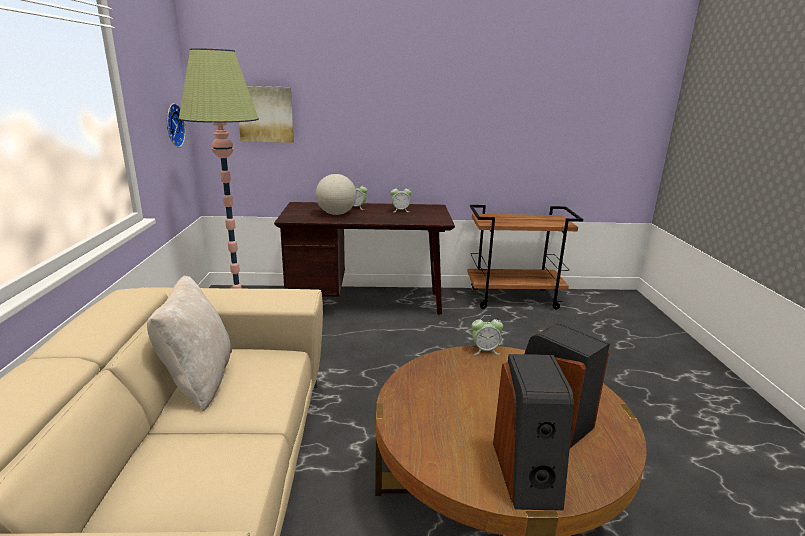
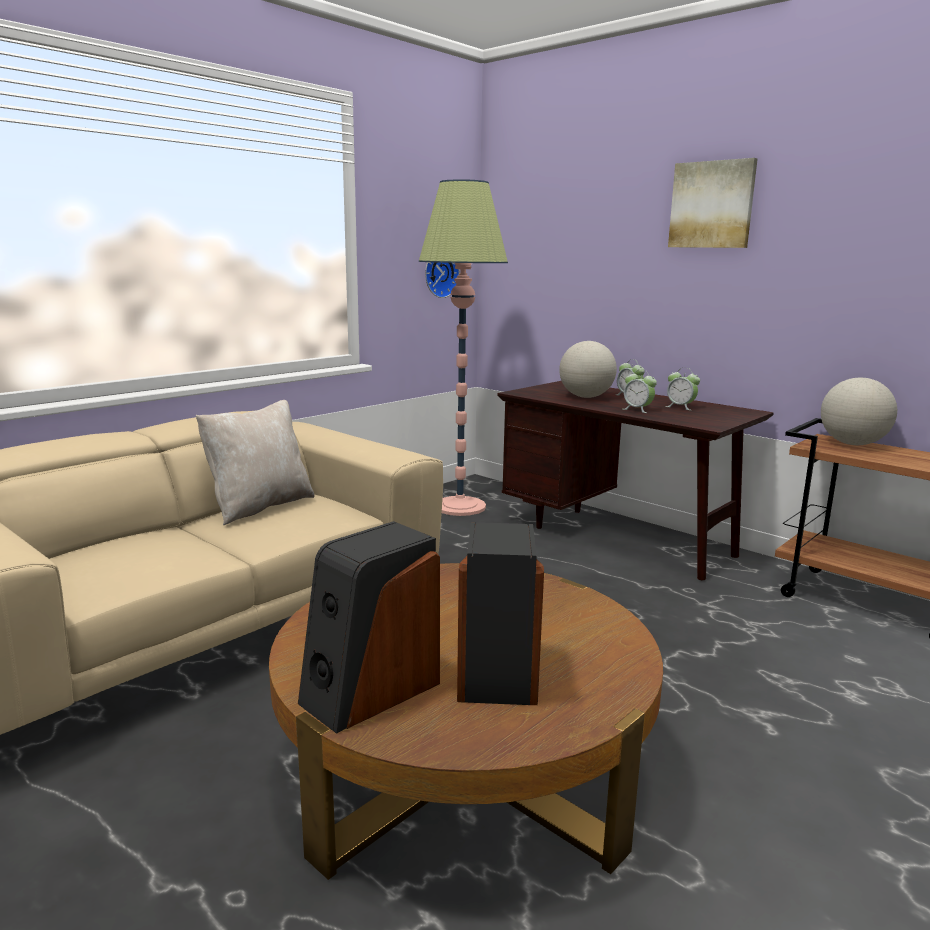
camera: 45 degrees right, 5 degrees down
(266, 114) = (550, 264): picture -> picture (712, 205)
(485, 350) = (567, 587): alarm clock -> alarm clock (637, 410)
(497, 217) = (852, 444): none -> globe

